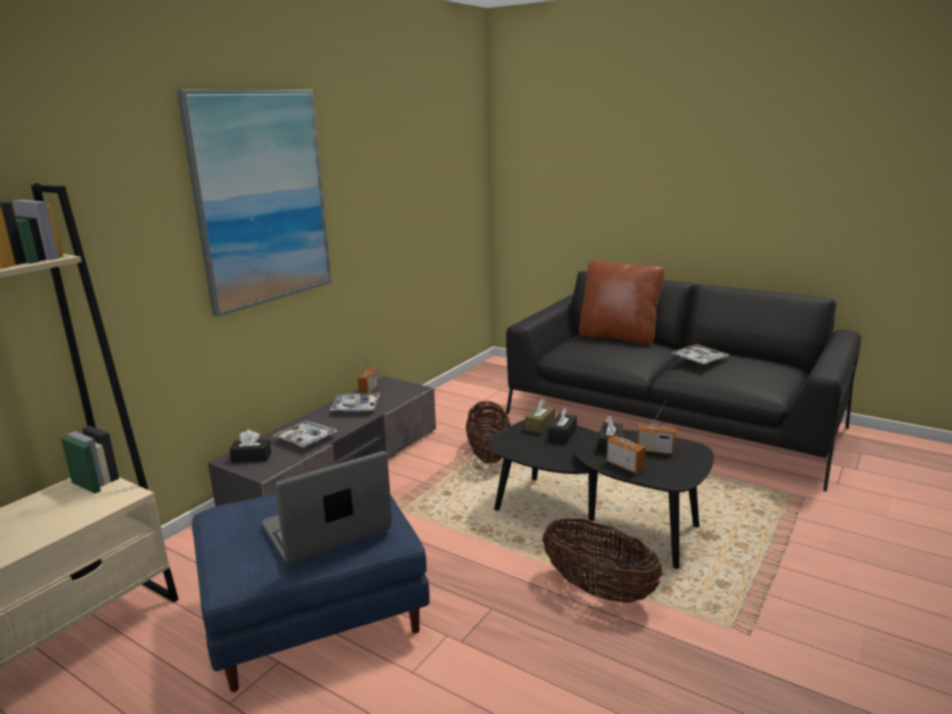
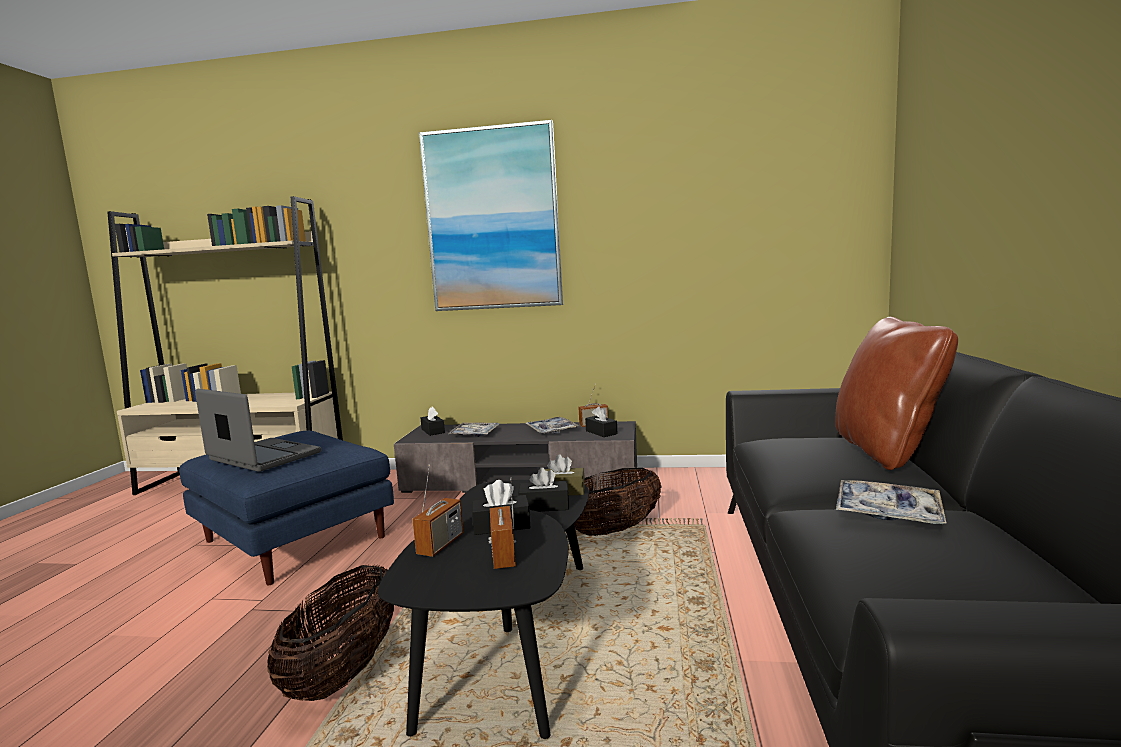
camera: 65 degrees right, 10 degrees down
(395, 392) = (601, 432): none -> black tissue box

